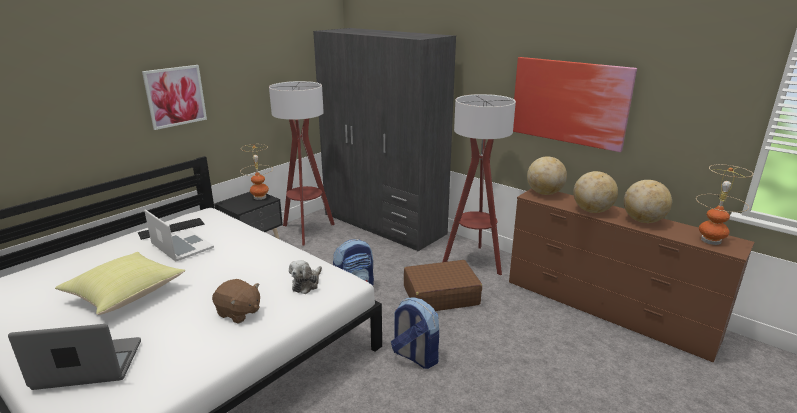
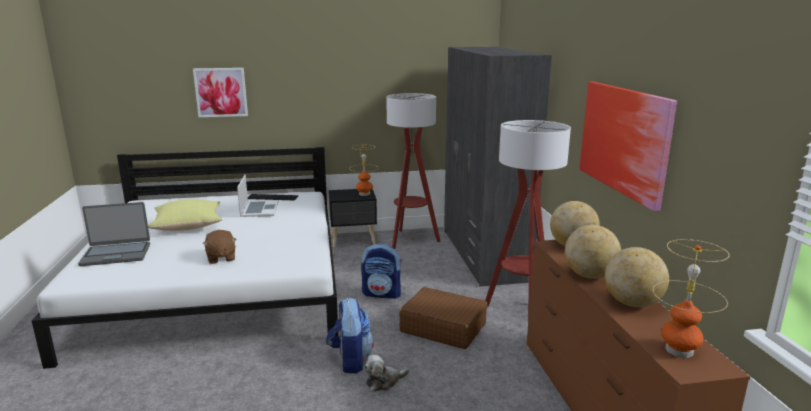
camera: 40 degrees right, 5 degrees down
(88, 366) = (116, 254): laptop -> laptop turned 135 degrees clockwise
(175, 96) = (307, 93): picture -> picture (221, 92)
(306, 284) = (286, 257): plush toy -> plush toy (384, 382)

